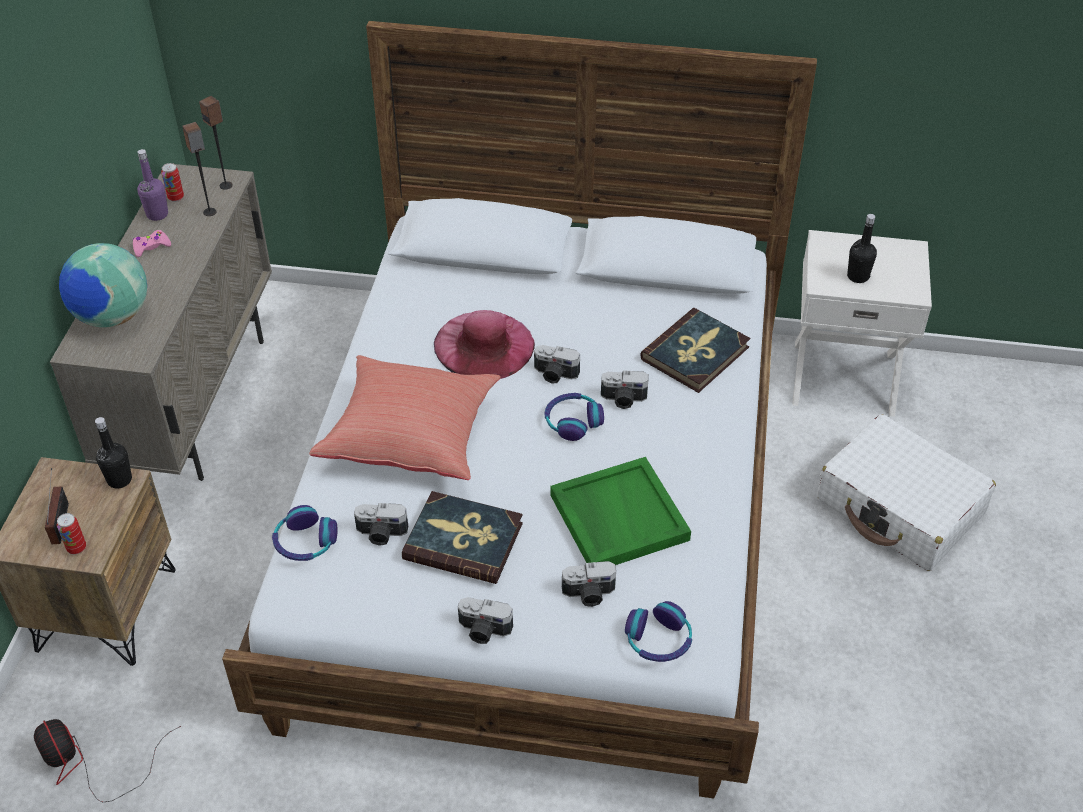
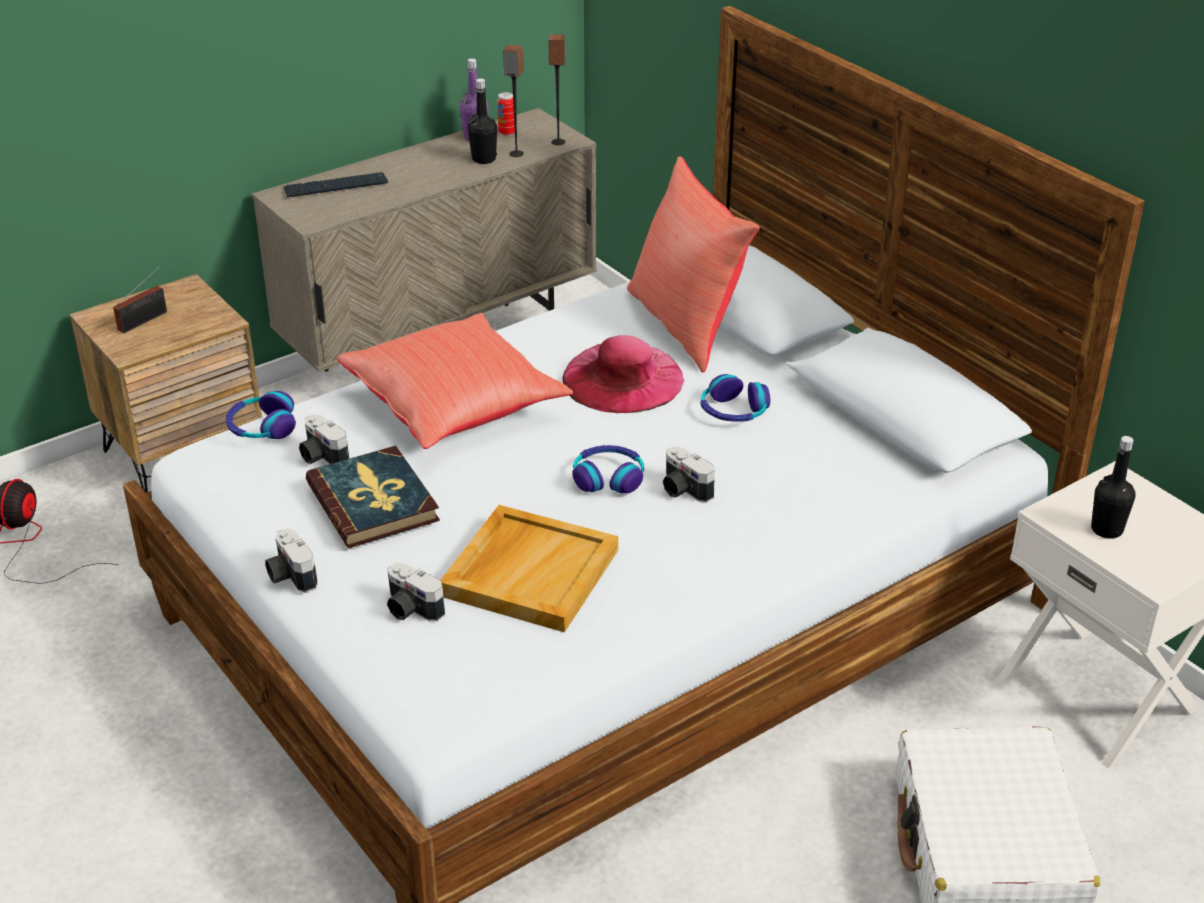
camera: 45 degrees right, 10 degrees down
(76, 548) = (128, 342): can -> none
(112, 317) = (336, 187): globe -> keyboard
(119, 480) = (220, 317): black bottle -> black bottle (484, 159)
(151, 247) = (436, 156): pink game controller -> none
(467, 281) = (686, 325): none -> red pillow
(555, 375) = (650, 435): camera -> none
(617, 517) = (529, 572): green tray -> beige tray
(658, 640) = (412, 684): headphones -> headphones (733, 411)
(695, 353) = (815, 496): book -> none

